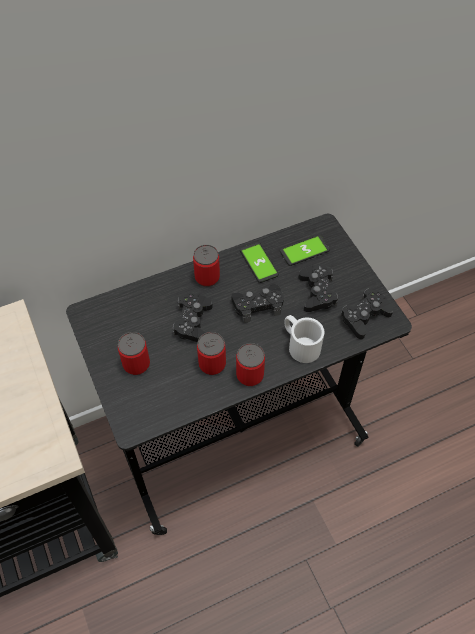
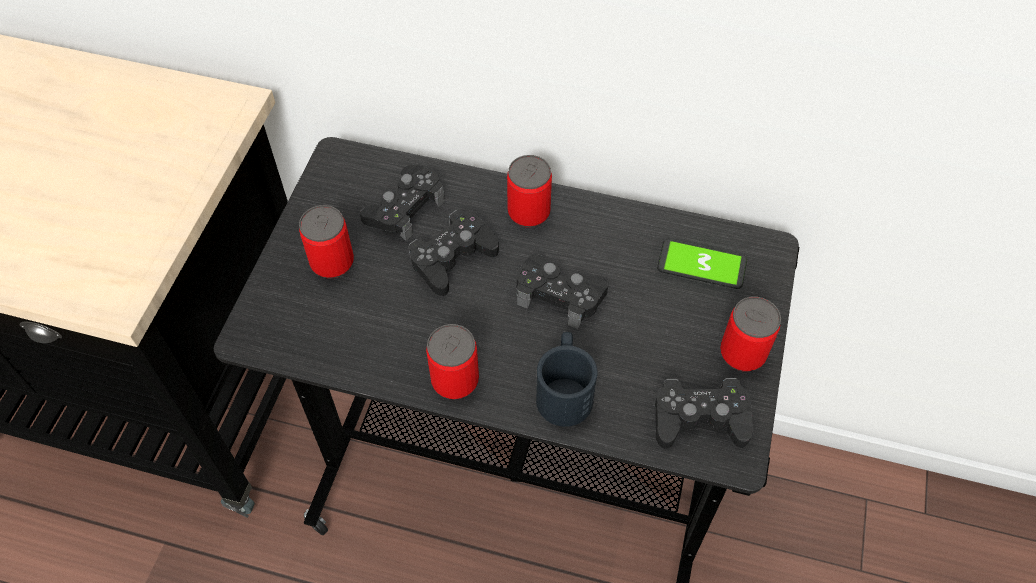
camera: 40 degrees right, 0 degrees up
(212, 364) = (422, 330): can -> can (742, 353)
(258, 263) = (618, 238): phone -> none
(300, 344) = (564, 388): white mug -> black mug
(317, 292) = (662, 335): black game controller -> black game controller (405, 208)

